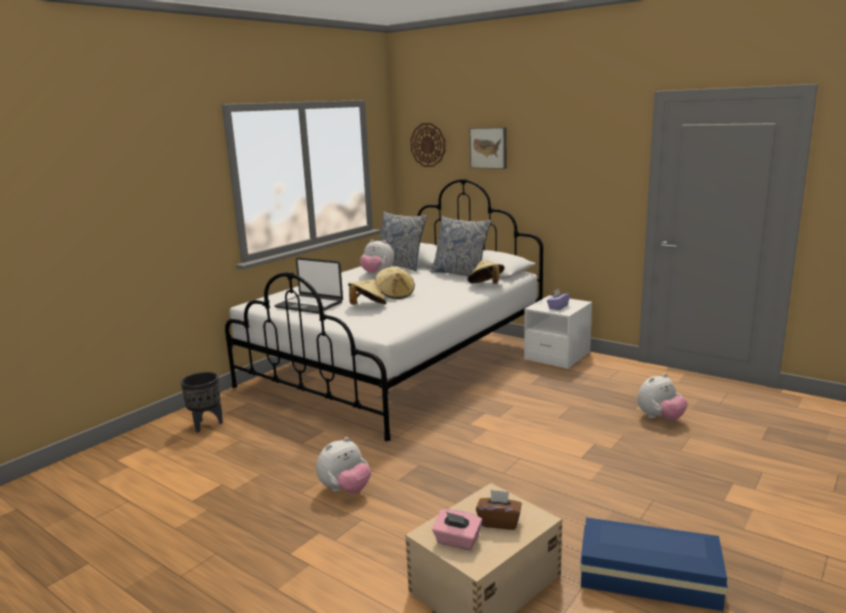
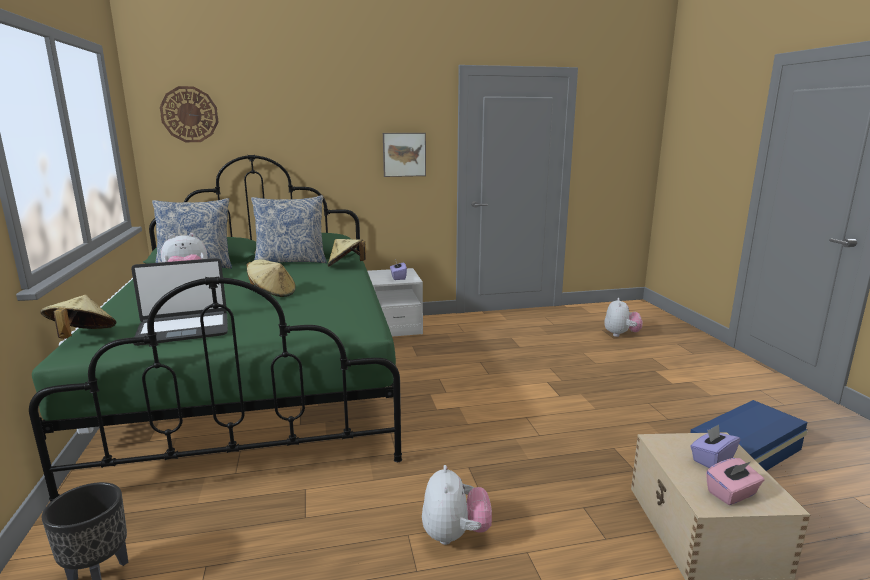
camera: 50 degrees left, 0 degrees up
(367, 306) = (271, 311): beige hat -> beige hat (82, 337)
(397, 365) = (257, 385): white bed -> green bed
(489, 147) = (281, 117): picture -> picture (404, 154)
(499, 522) = (712, 459): brown tissue box -> purple tissue box
(660, 418) = (545, 347): plush toy -> plush toy (621, 334)

